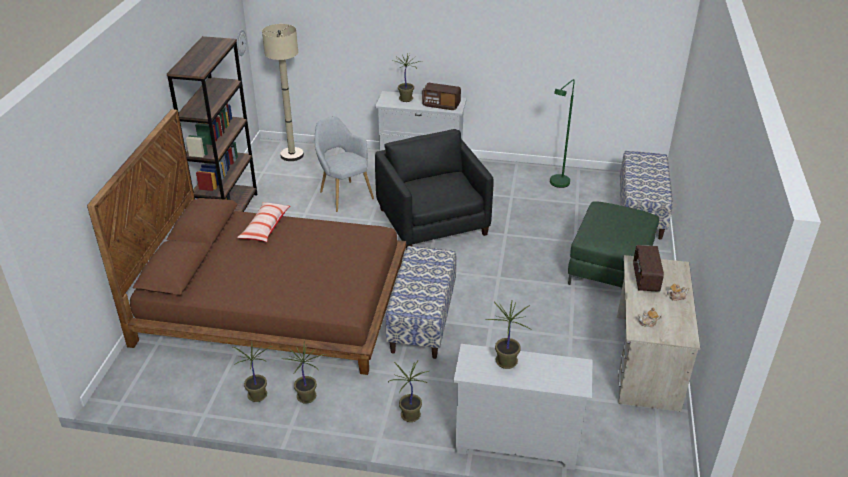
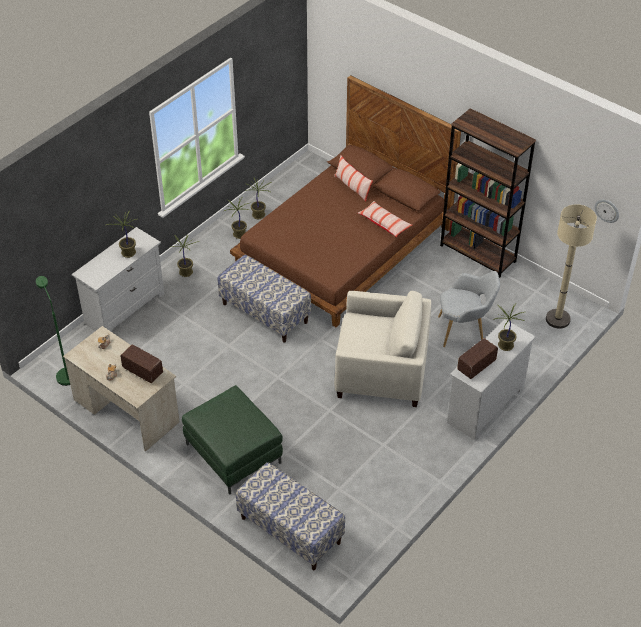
camera: 120 degrees right, 10 degrees up
(212, 268) = (352, 187): none -> pillow
(432, 222) = (381, 370): black armchair -> beige armchair
(557, 185) = (379, 491): green floor lamp -> green floor lamp (65, 373)

